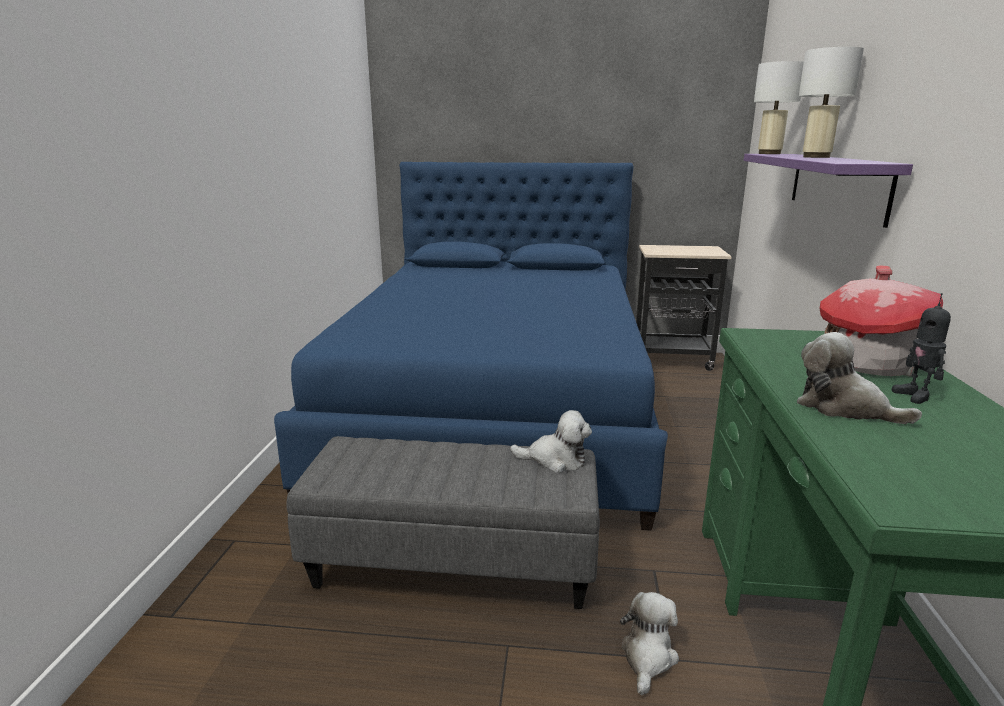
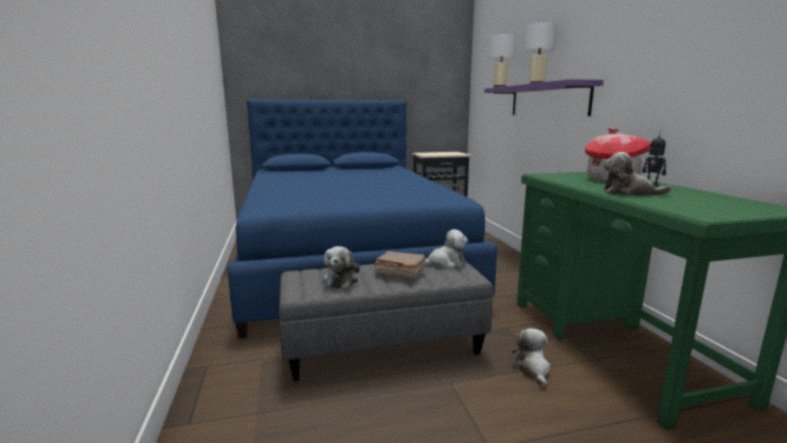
camera: 20 degrees left, 5 degrees down
(389, 464) = (341, 279): none -> plush toy
(474, 467) = (399, 273): none -> brown book

